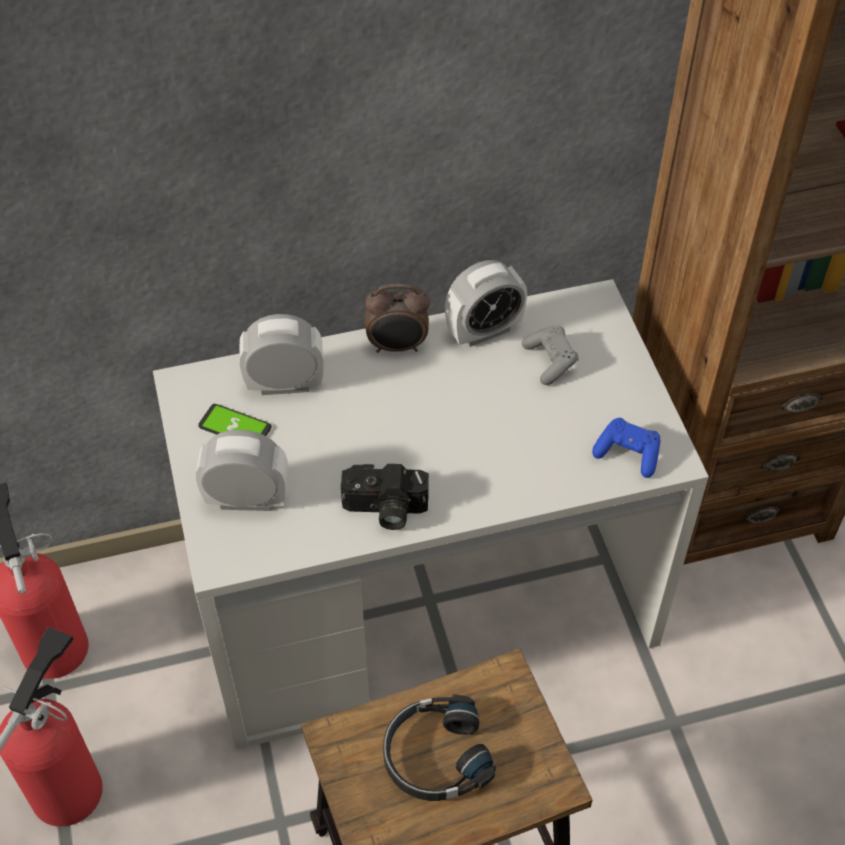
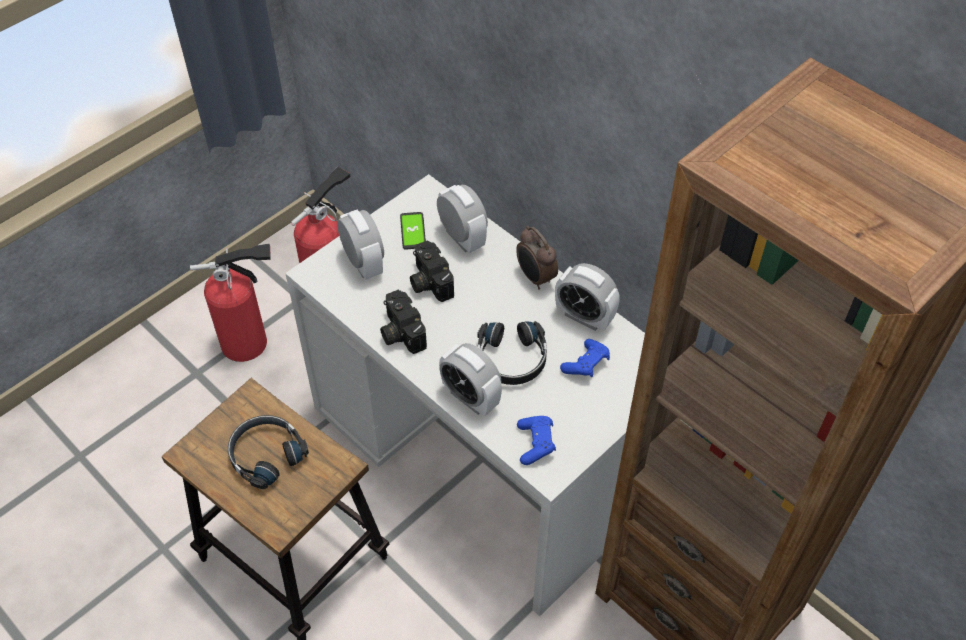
camera: 60 degrees right, 0 degrees up
(327, 447) = (428, 281): none -> camera
(499, 421) = (511, 359): none -> black headphones
(528, 484) = (470, 398): none -> alarm clock
(550, 361) = (586, 365): grey game controller -> blue game controller

